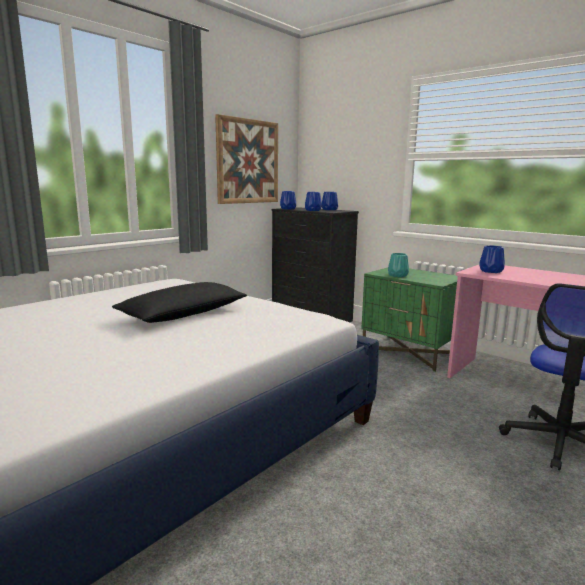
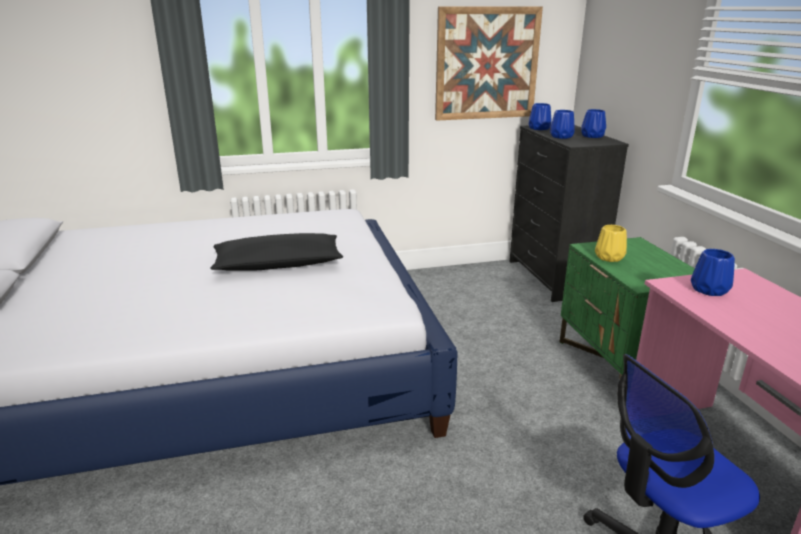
camera: 35 degrees right, 10 degrees up
(397, 275) = (608, 257): turquoise vase -> yellow vase

